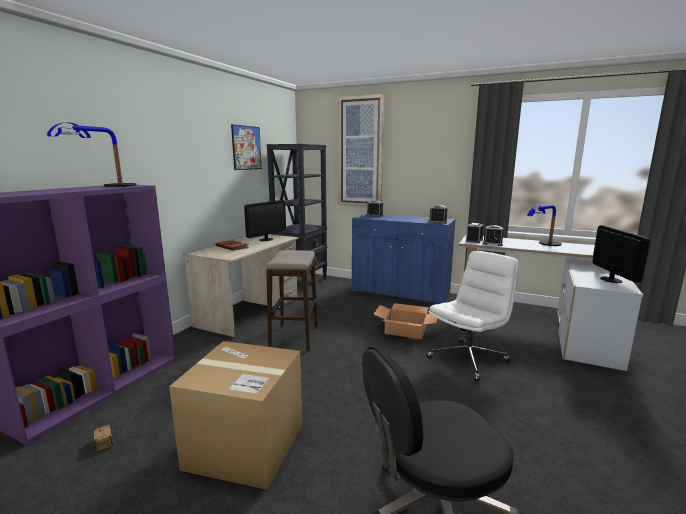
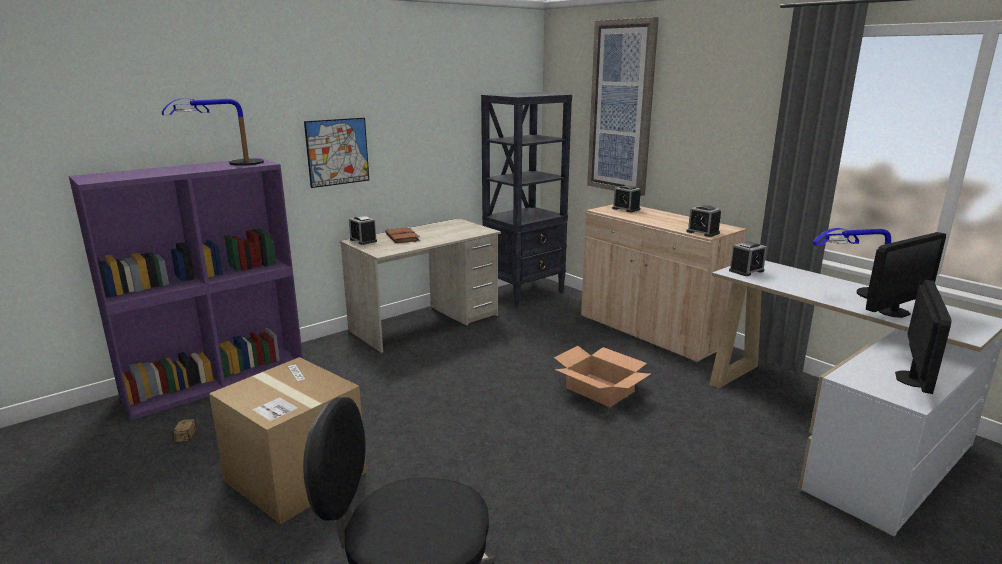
camera: 25 degrees right, 5 degrees up
(246, 147) = (447, 101): picture -> picture (337, 152)
(266, 239) = (455, 230): monitor -> monitor (893, 312)
(294, 337) = (448, 367): stool -> none
(400, 292) = (651, 331): blue cabinet -> beige cabinet
(468, 359) = (647, 450): white office chair -> none
(492, 244) = (768, 281): alarm clock -> alarm clock (363, 240)

